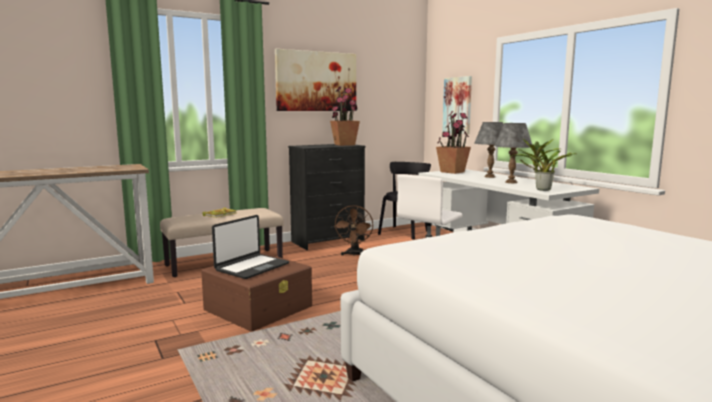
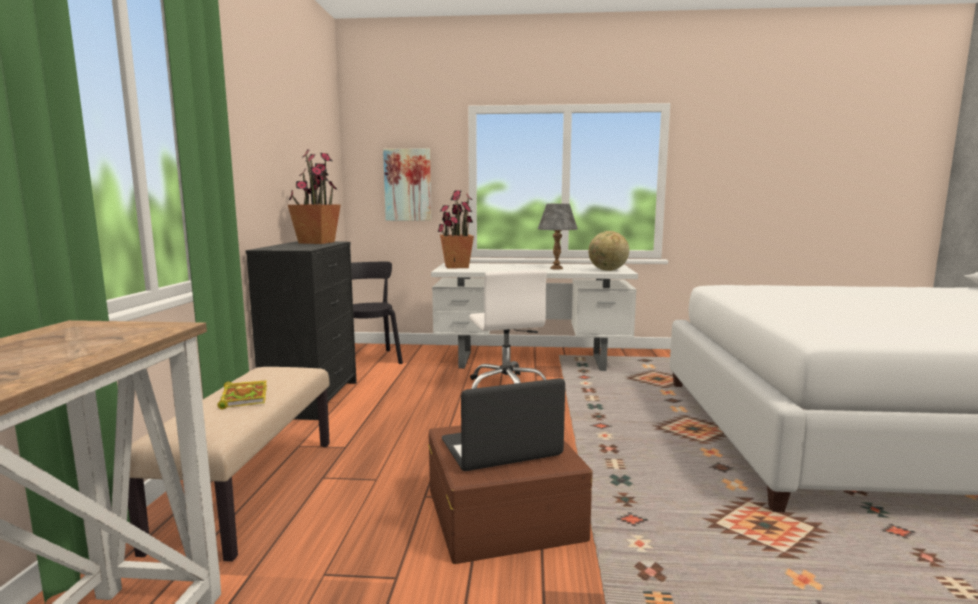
camera: 55 degrees left, 0 degrees up
(251, 267) = (501, 449): laptop -> laptop turned 90 degrees counterclockwise
(316, 81) = (263, 138): picture -> none
(354, 255) = (397, 402): brown fan -> none
(489, 176) = (512, 266): grey table lamp -> none
(541, 189) = (607, 270): potted plant -> globe

